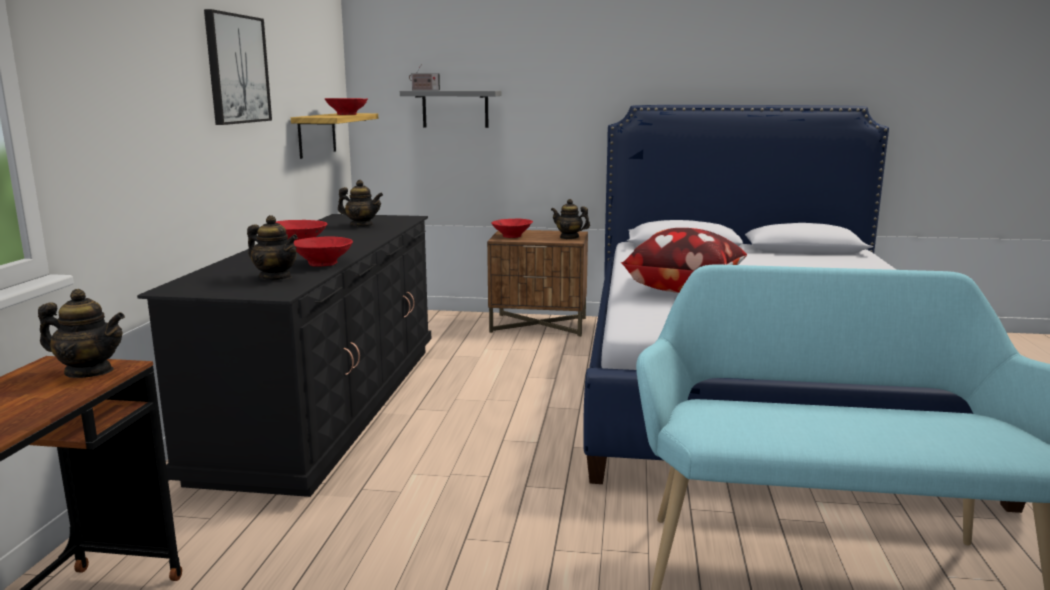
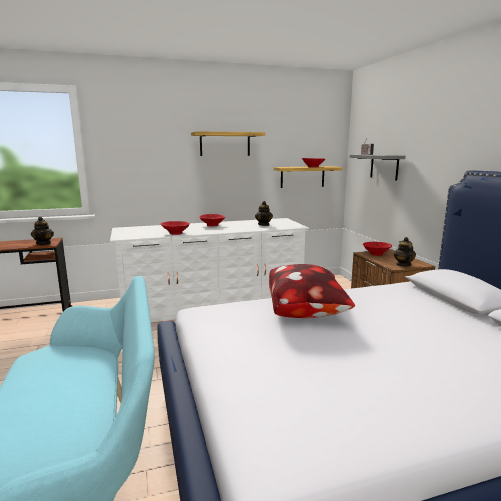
camera: 65 degrees right, 0 degrees up
(237, 69) = (225, 144): picture -> shelf
(275, 278) = (145, 233): teapot -> none
(329, 406) = (213, 303): black dresser -> white dresser

